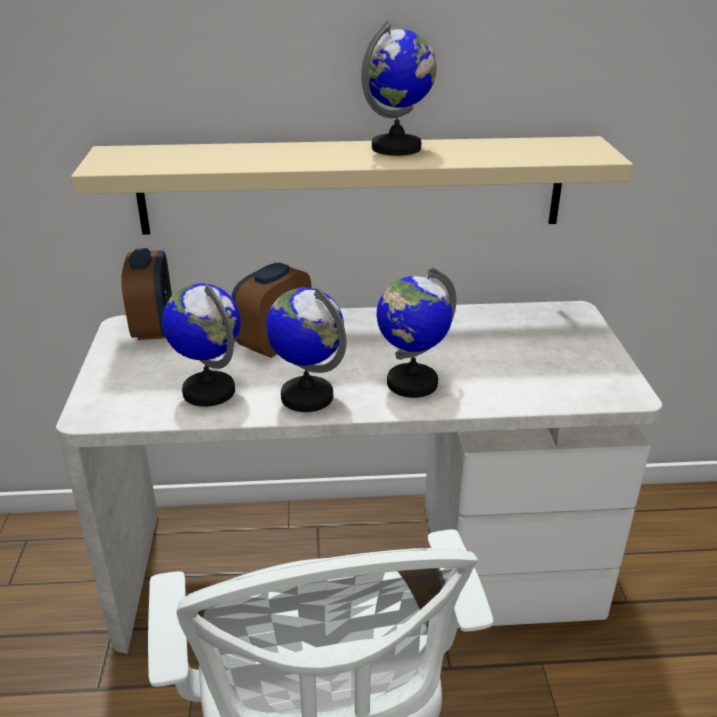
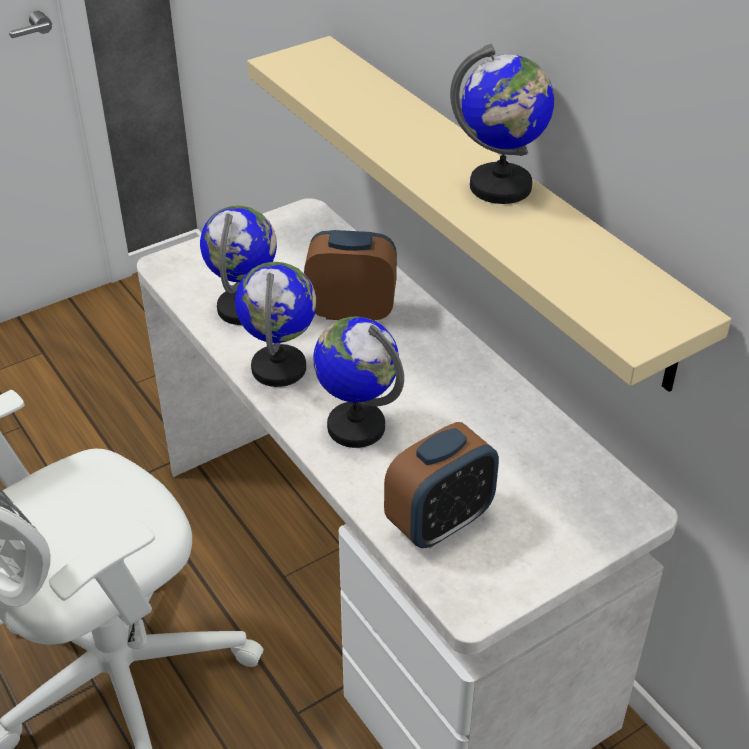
camera: 60 degrees right, 10 degrees up
(154, 328) = (316, 230): alarm clock -> alarm clock (439, 522)

